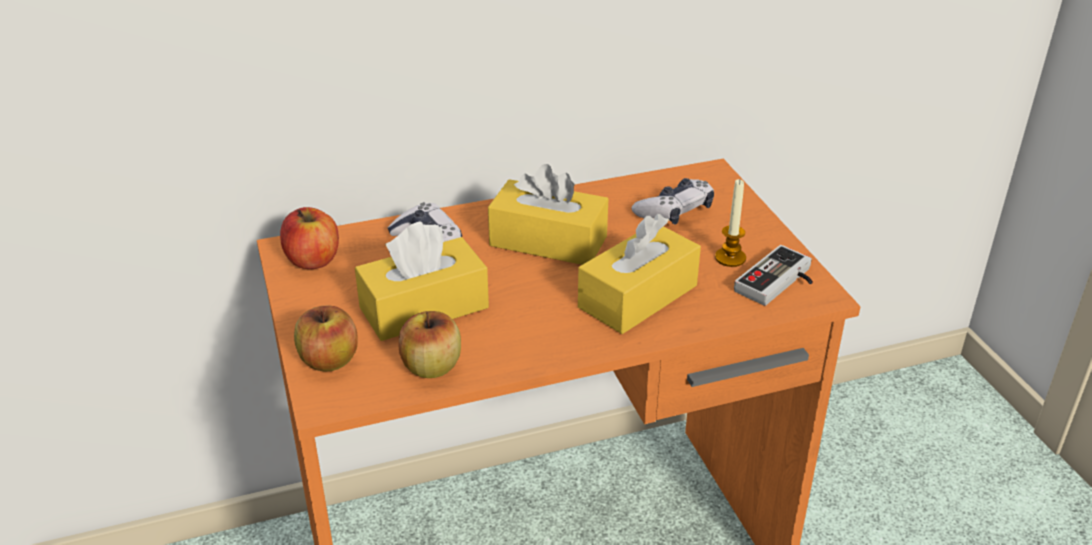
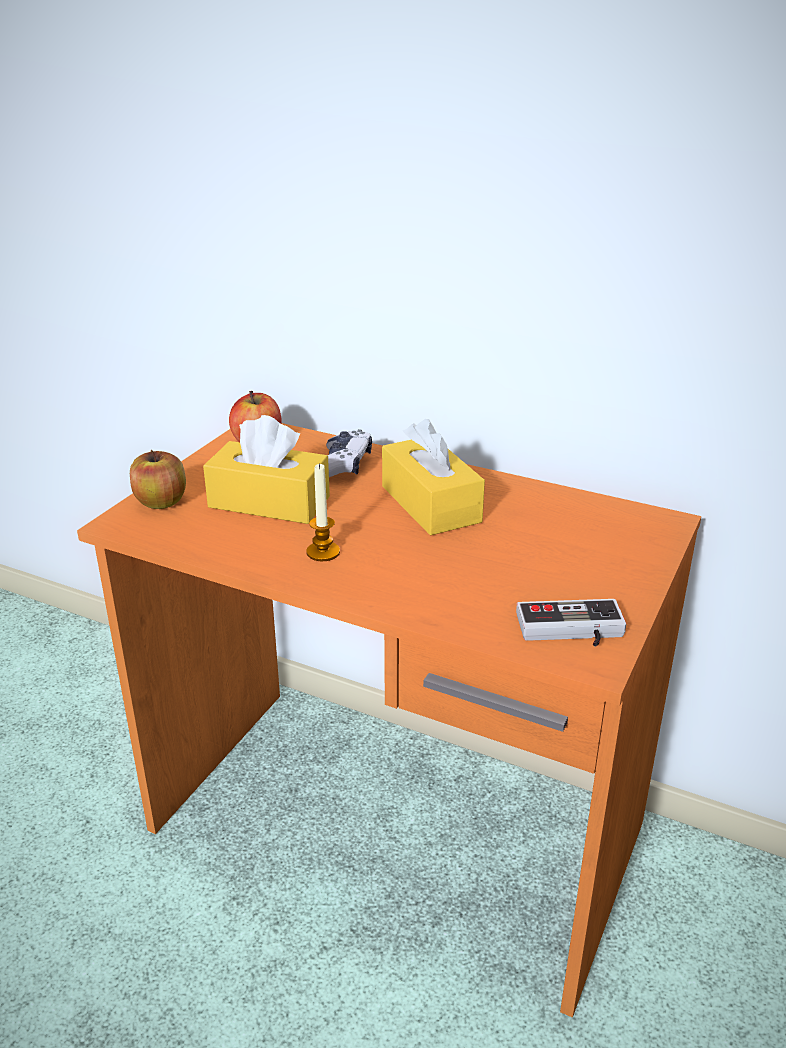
camera: 45 degrees right, 5 degrees down
(431, 367) = (207, 539): apple -> none
(637, 296) = (428, 575): yellow tissue box -> none
(674, 211) = (575, 533): game controller -> none
(730, 258) = (561, 590): candle -> candle (323, 552)

